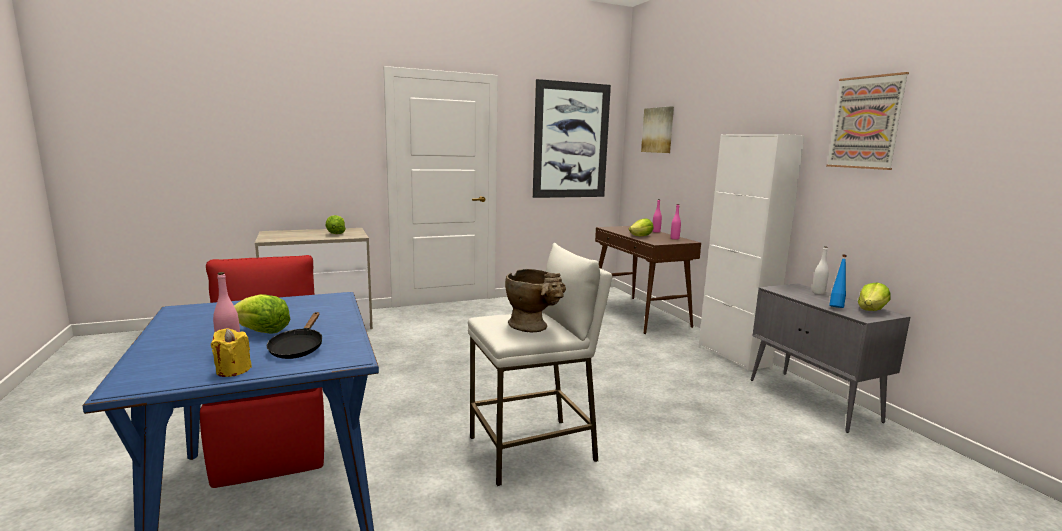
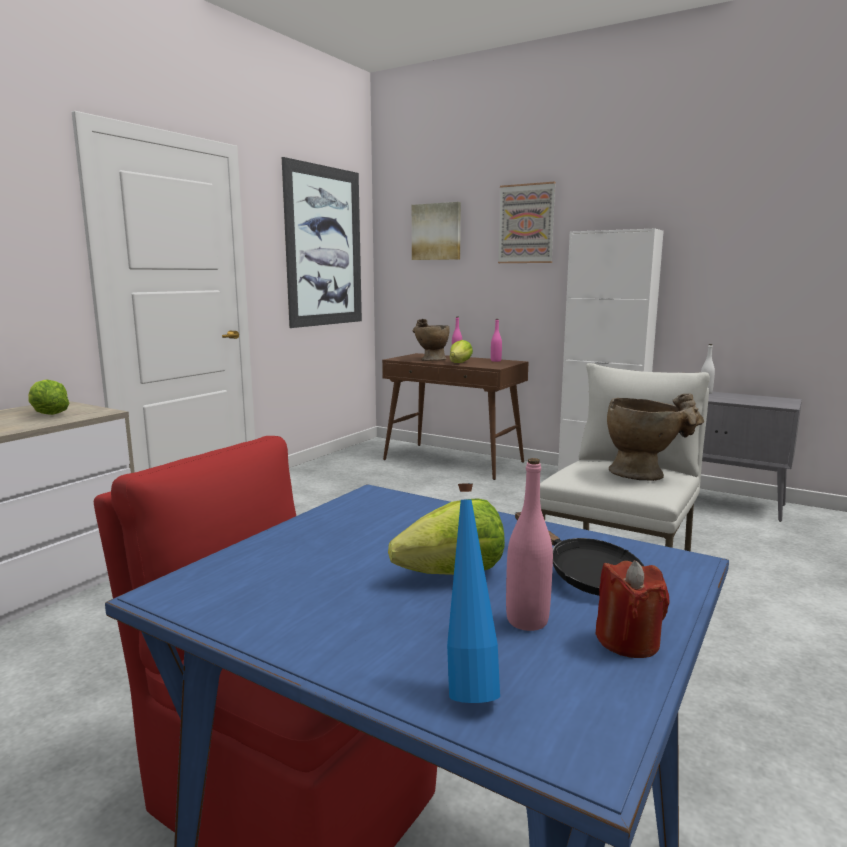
camera: 35 degrees left, 0 degrees up
(233, 370) = (628, 641): yellow candle -> red candle
(626, 231) = (430, 360): none -> beige vase
(836, 306) = (747, 401): blue bottle -> blue bottle (469, 685)
(866, 122) = (732, 216): picture -> picture (526, 224)
(871, 310) = (772, 399): lettuce -> none

